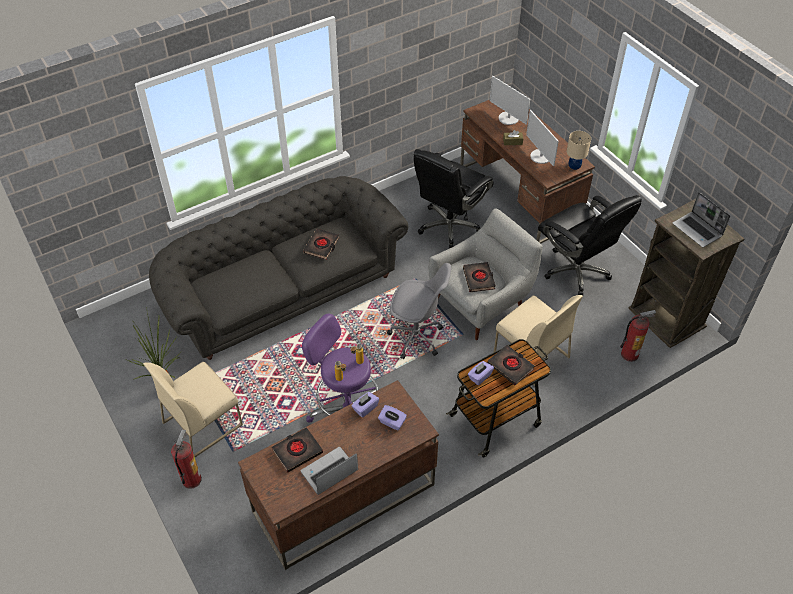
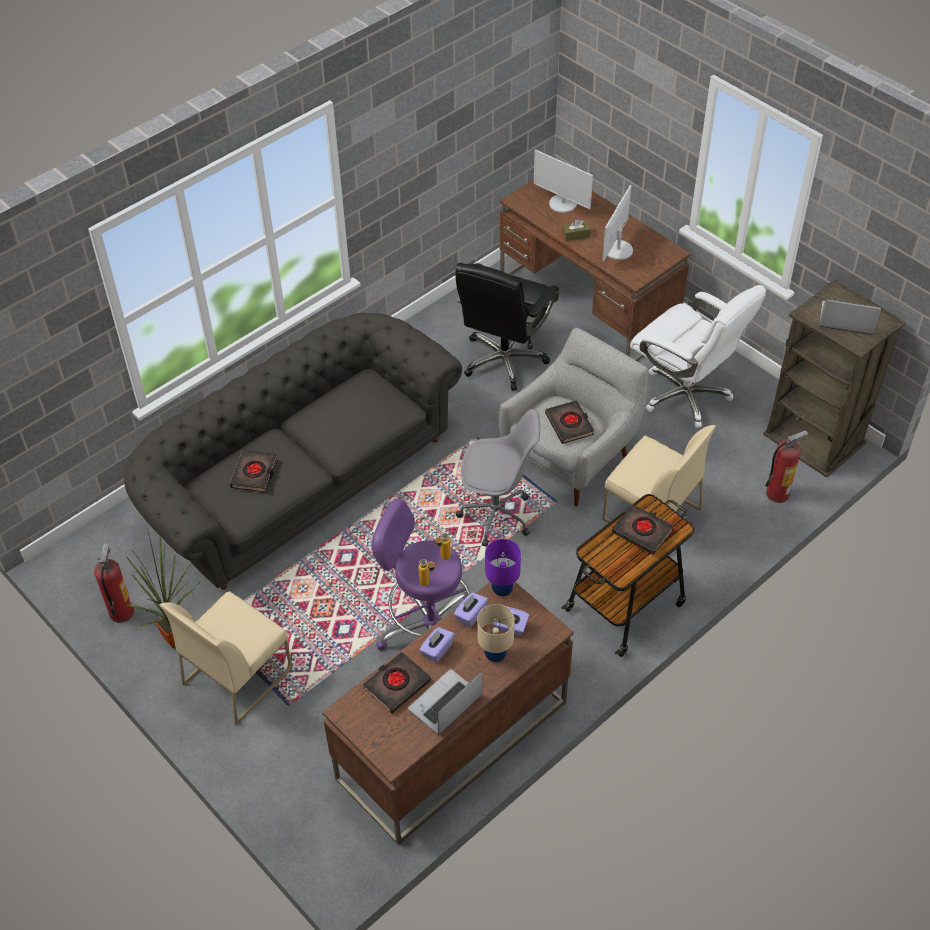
camera: 10 degrees left, 0 degrees up
(191, 479) = (241, 751): fire extinguisher -> fire extinguisher (121, 612)
(322, 246) = (350, 412): black book -> black book (254, 473)
(394, 393) = (503, 589): none -> purple table lamp
(479, 377) = (606, 551): purple tissue box -> purple tissue box (437, 650)
(540, 157) = (617, 250): monitor -> monitor turned 60 degrees clockwise
(574, 166) = (664, 257): beige table lamp -> beige table lamp (495, 654)
(575, 269) = (684, 393): black office chair -> white office chair
(697, 230) = (846, 320): laptop -> laptop turned 150 degrees clockwise

